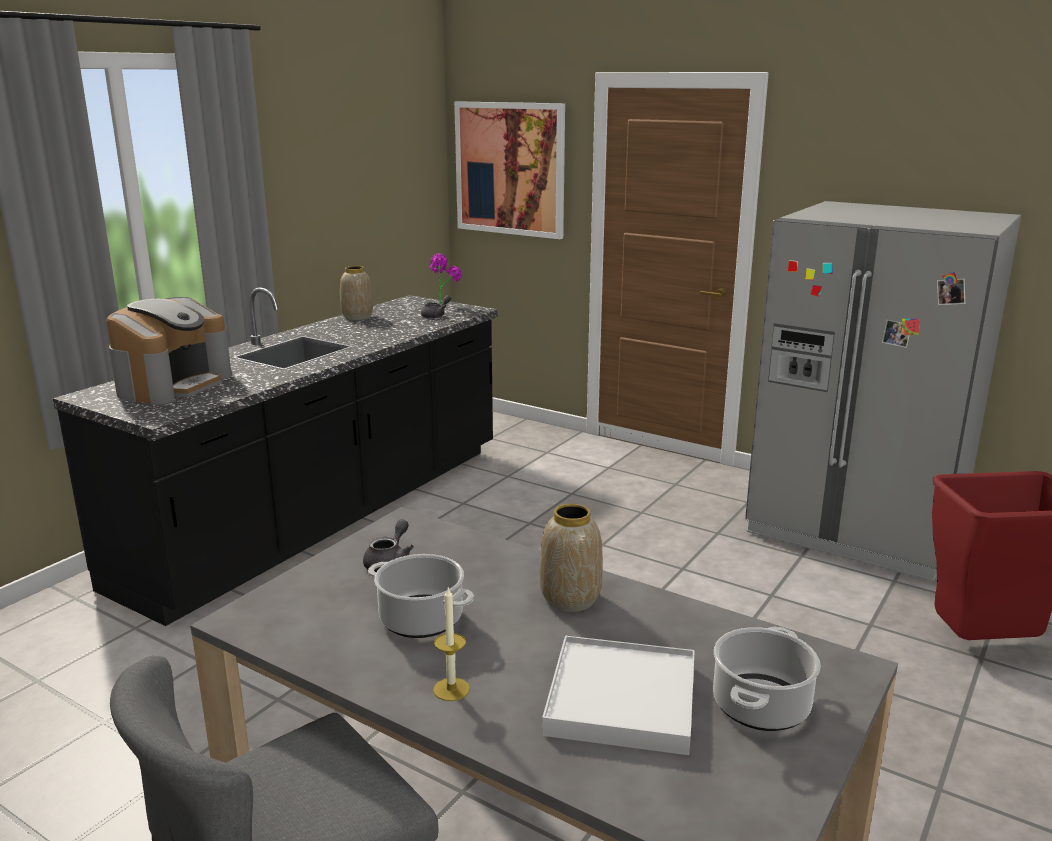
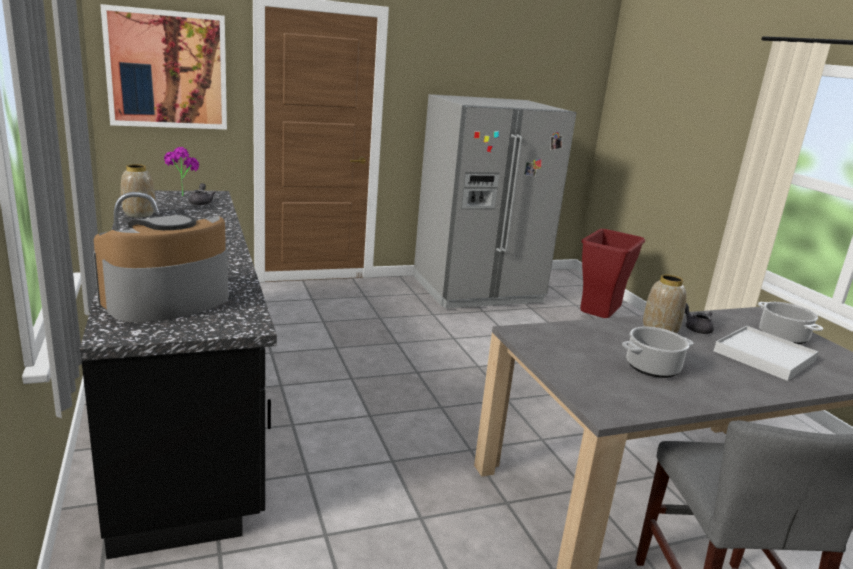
camera: 55 degrees left, 0 degrees up
(173, 384) = (166, 300): coffee machine -> coffee machine turned 105 degrees counterclockwise
(389, 562) = (570, 352): grey teapot -> grey teapot (695, 328)
(451, 689) = (733, 384): candle -> none

